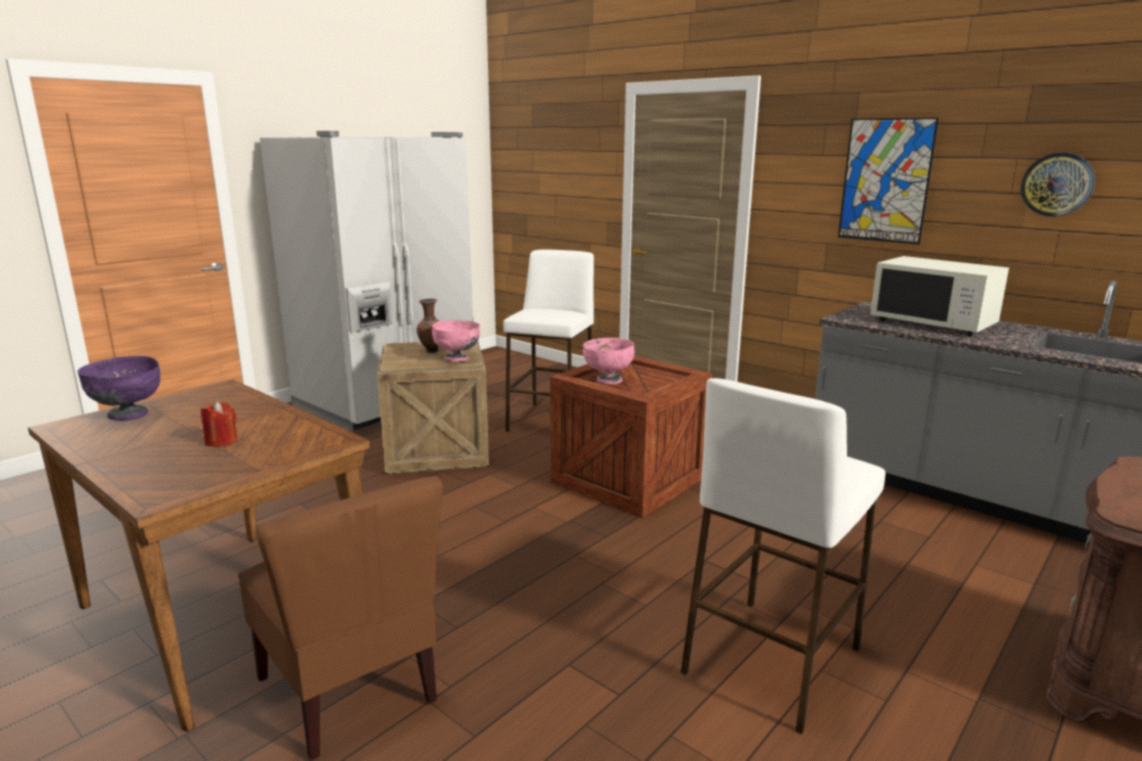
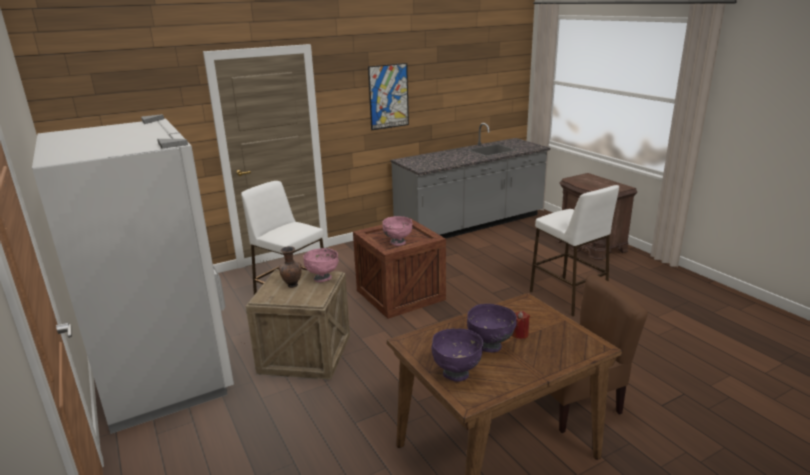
camera: 70 degrees left, 5 degrees up
(191, 427) = (490, 346): none -> purple bowl
(933, 323) = (442, 159): white microwave -> none
(1057, 184) = (452, 87): wall clock -> none

